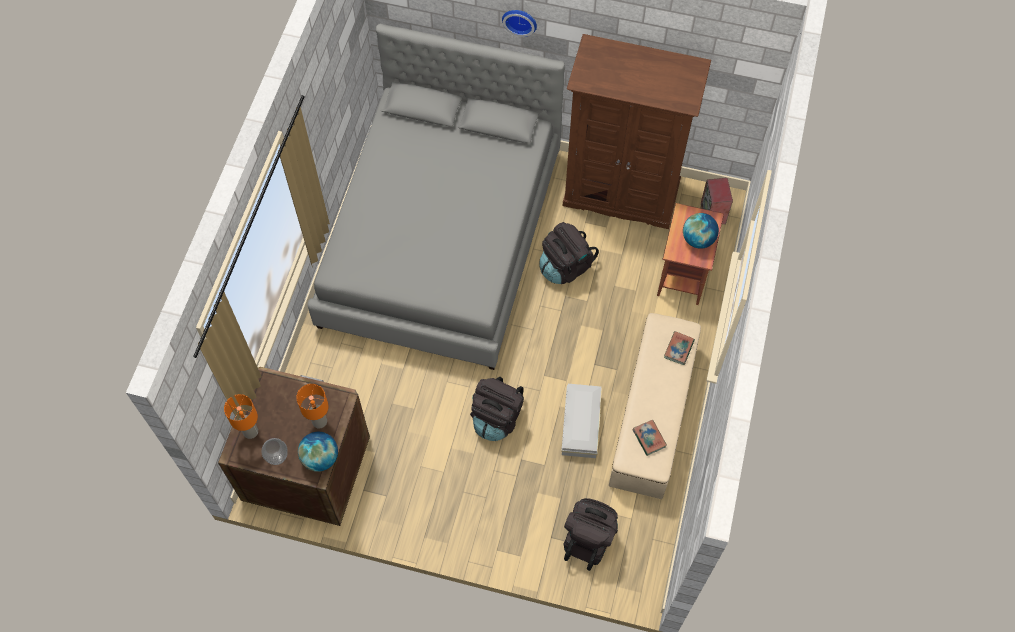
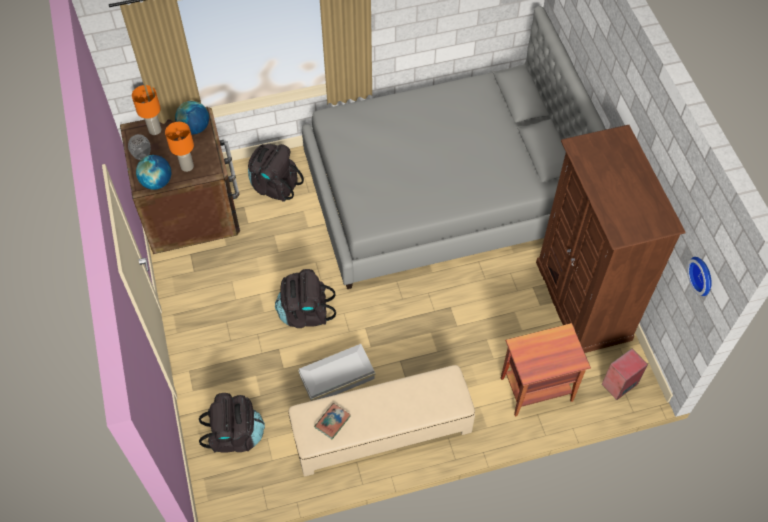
camera: 60 degrees right, 5 degrees down
(520, 20) = (607, 78): wall clock -> wall clock (702, 275)
(565, 266) = (478, 293): black backpack -> black backpack (274, 185)
(679, 349) = (436, 405): book -> none
(698, 239) = (546, 359): globe -> globe (194, 128)

